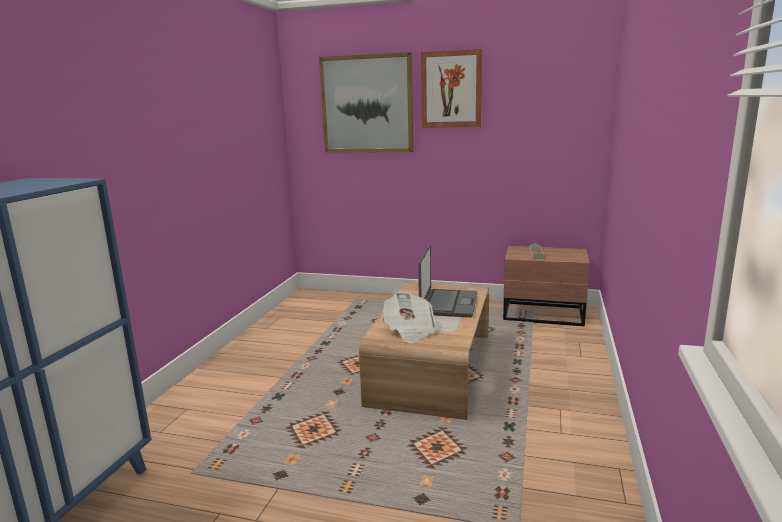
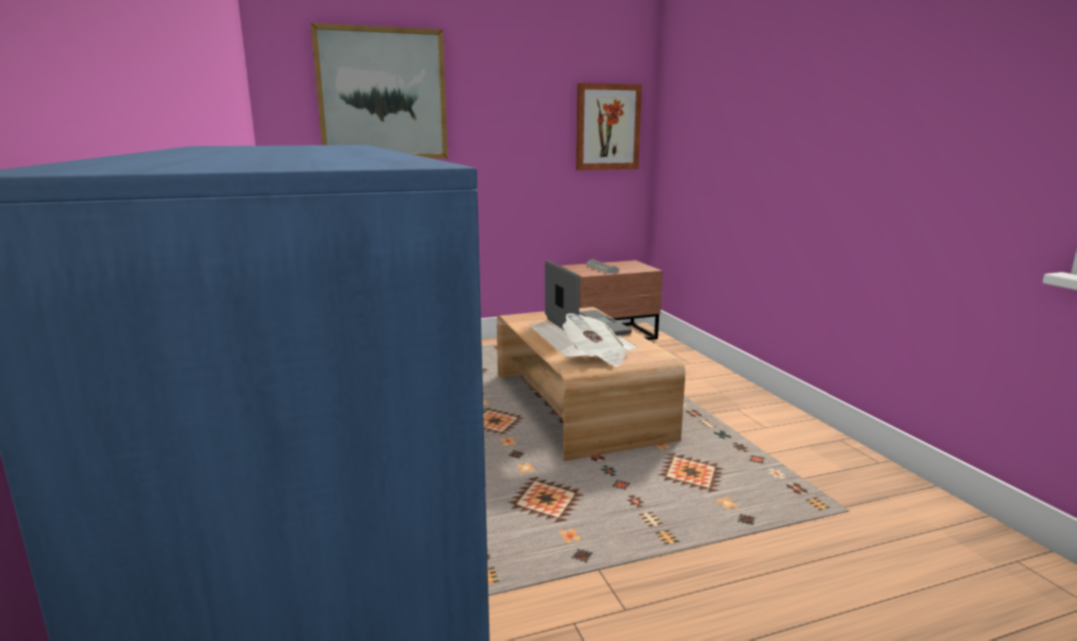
camera: 35 degrees left, 0 degrees up
(451, 89) = (492, 81): picture -> picture (607, 127)

